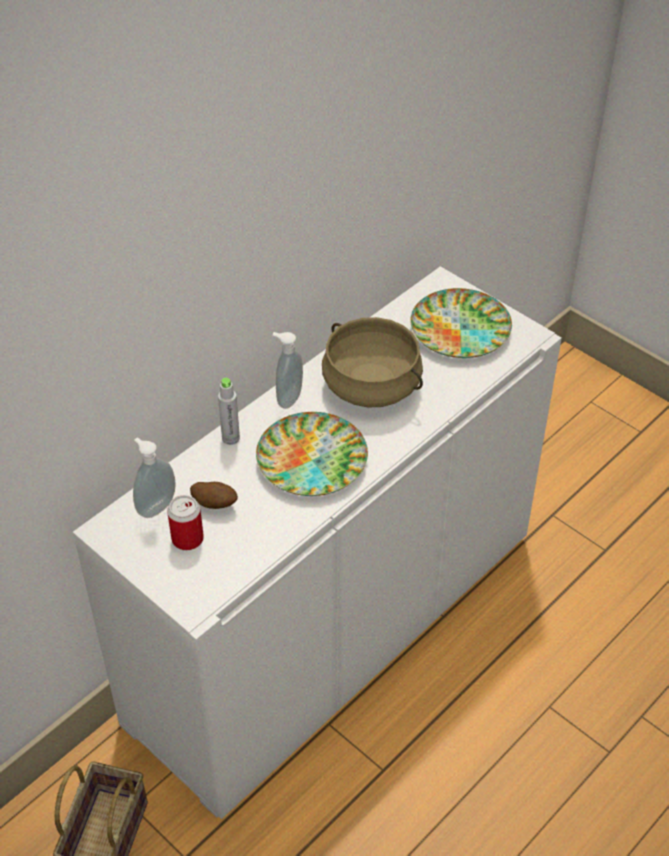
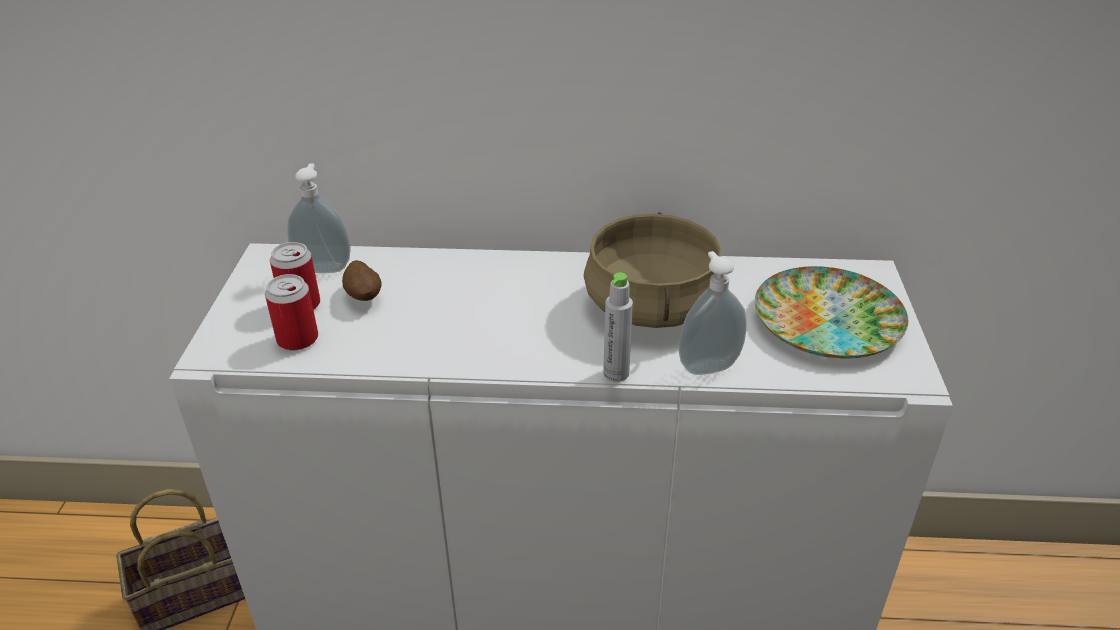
camera: 50 degrees right, 10 degrees down
(226, 557) = (297, 339): none -> can
(230, 438) = (462, 262): grey bottle -> grey bottle (616, 373)
(288, 398) = (559, 266): soap dispenser -> soap dispenser (707, 365)
(313, 460) = (495, 324): plate -> none

